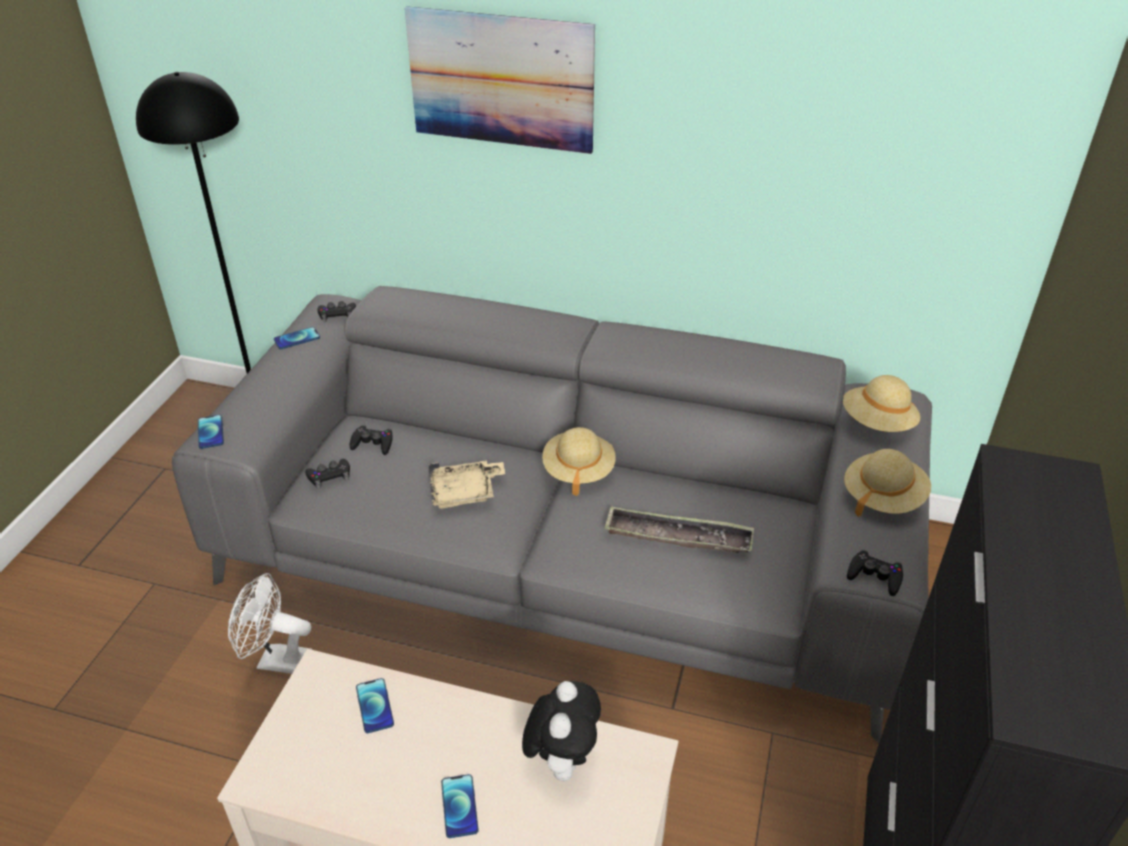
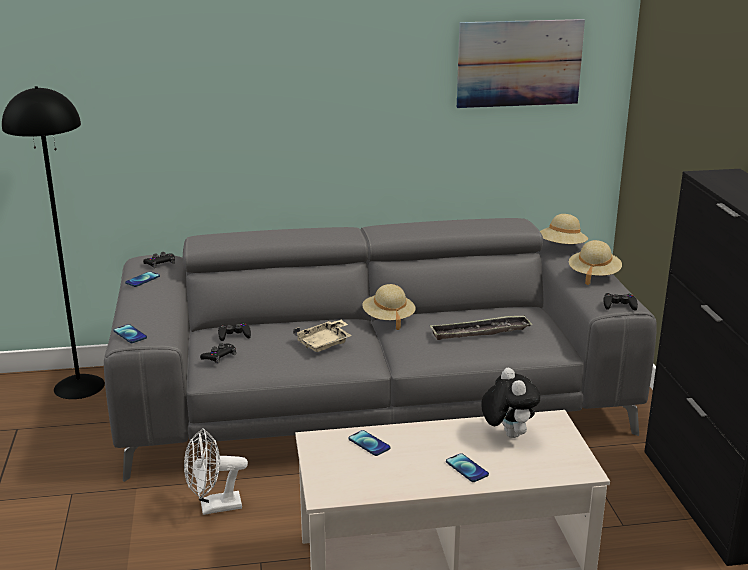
camera: 25 degrees left, 15 degrees down
(501, 80) = (278, 66): picture -> picture (519, 63)

